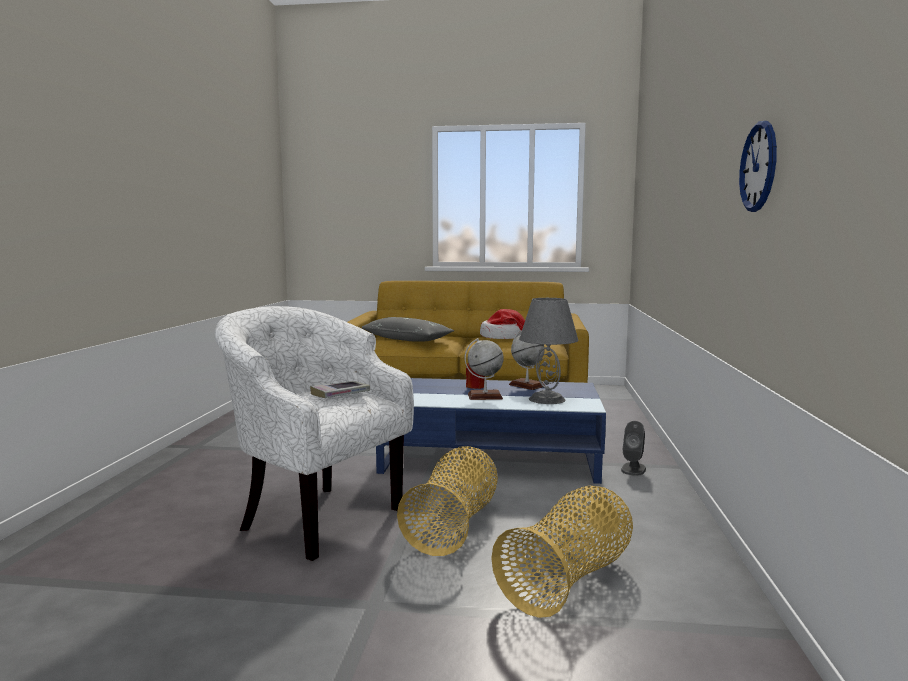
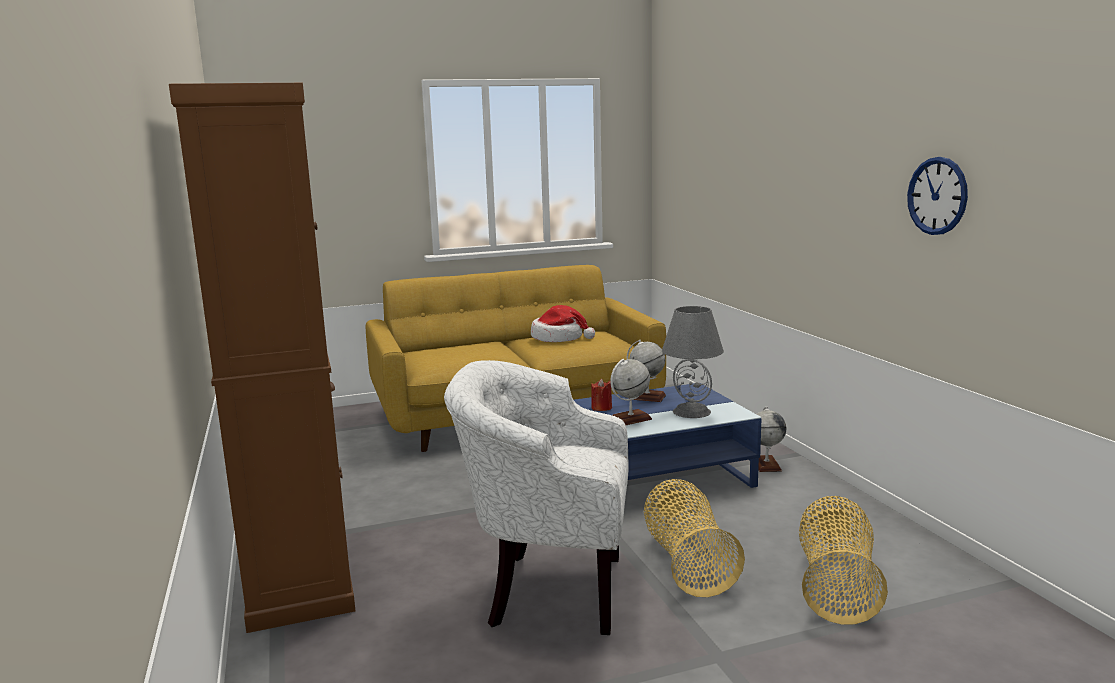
camera: 25 degrees left, 5 degrees up
(182, 465) = (299, 570): none -> brown cabinet
(340, 394) = (576, 454): book -> none
(406, 339) = (456, 356): grey pillow -> none
(633, 469) = (766, 465): grey speaker -> globe

